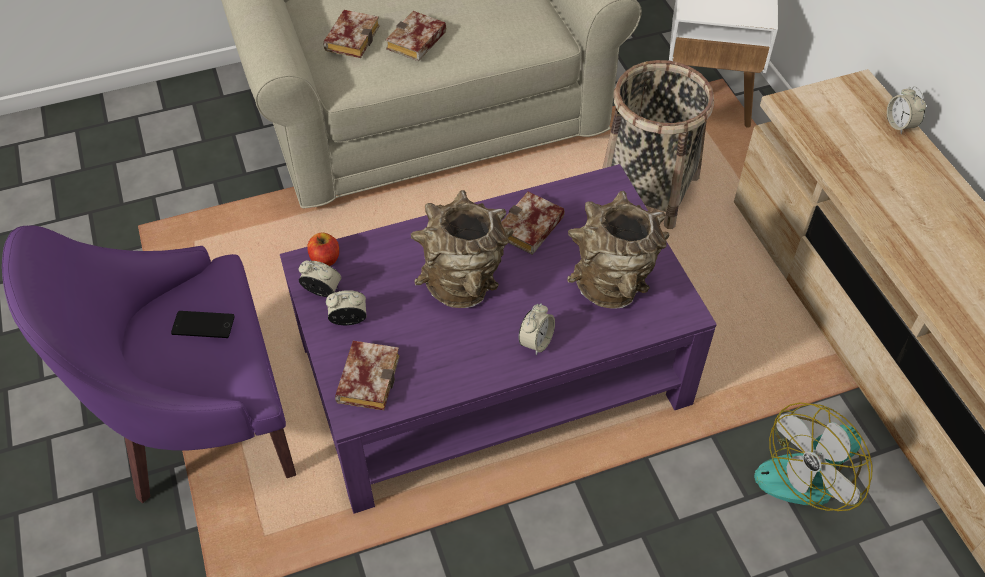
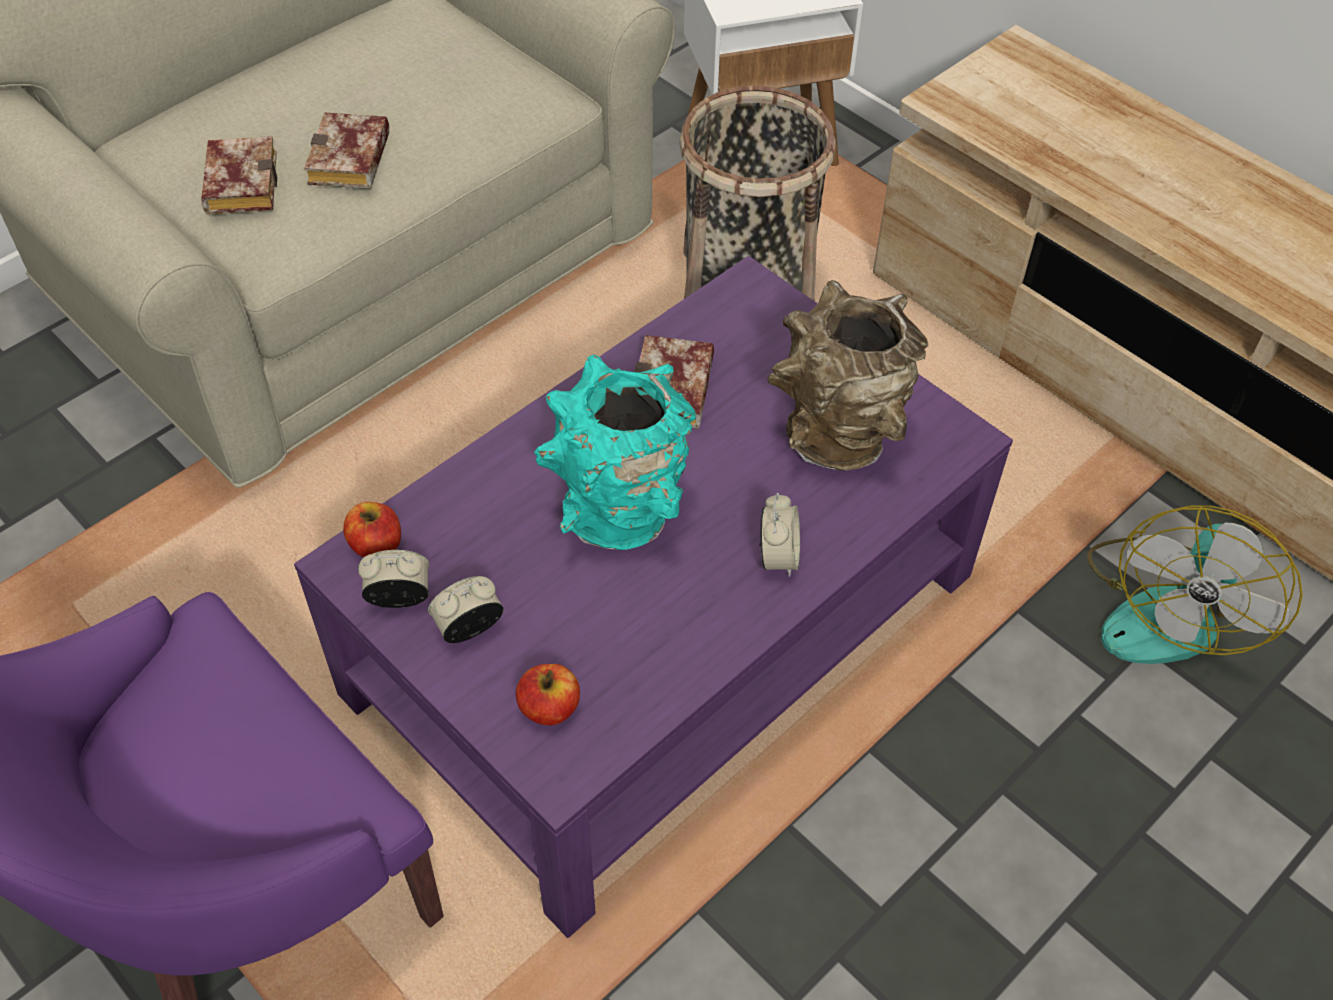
camera: 25 degrees left, 0 degrees up
(203, 325) = (222, 727): phone -> none
(367, 377) = (549, 708): book -> apple
(464, 283) = (619, 506): brown vase -> turquoise vase
(900, 125) = (1100, 87): alarm clock -> none

